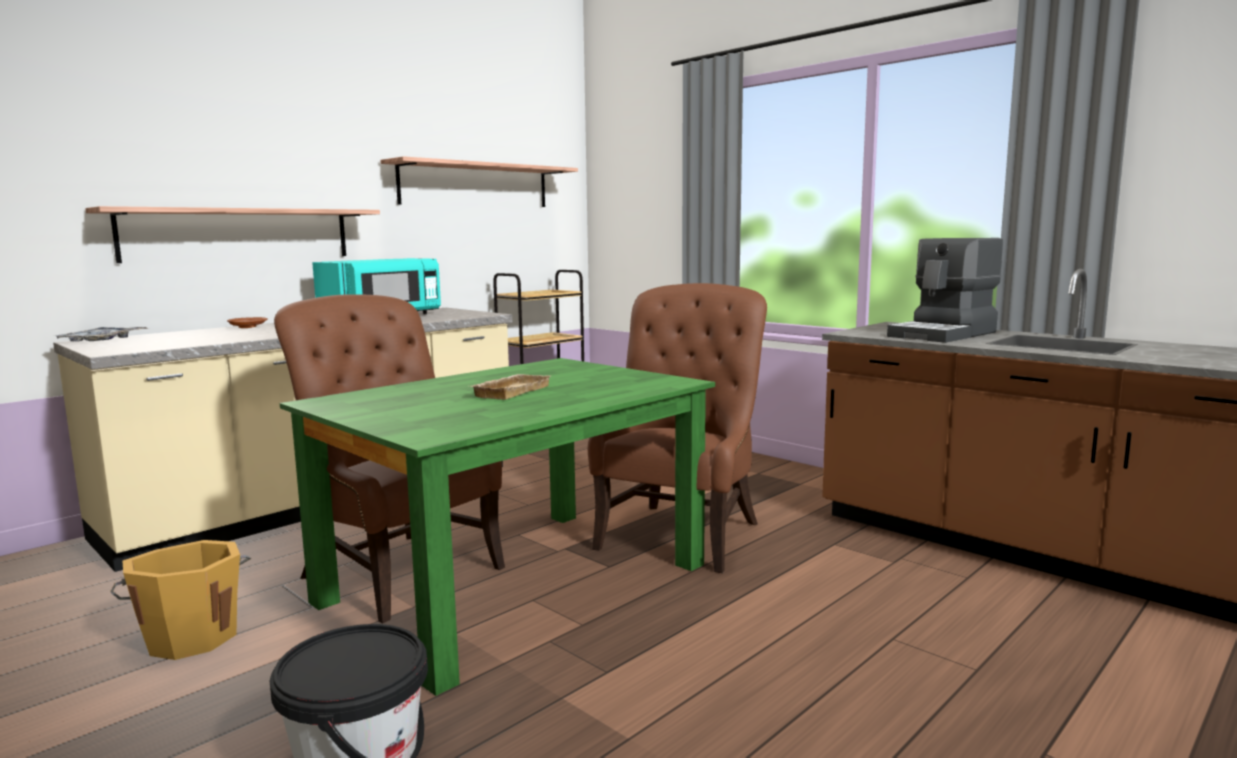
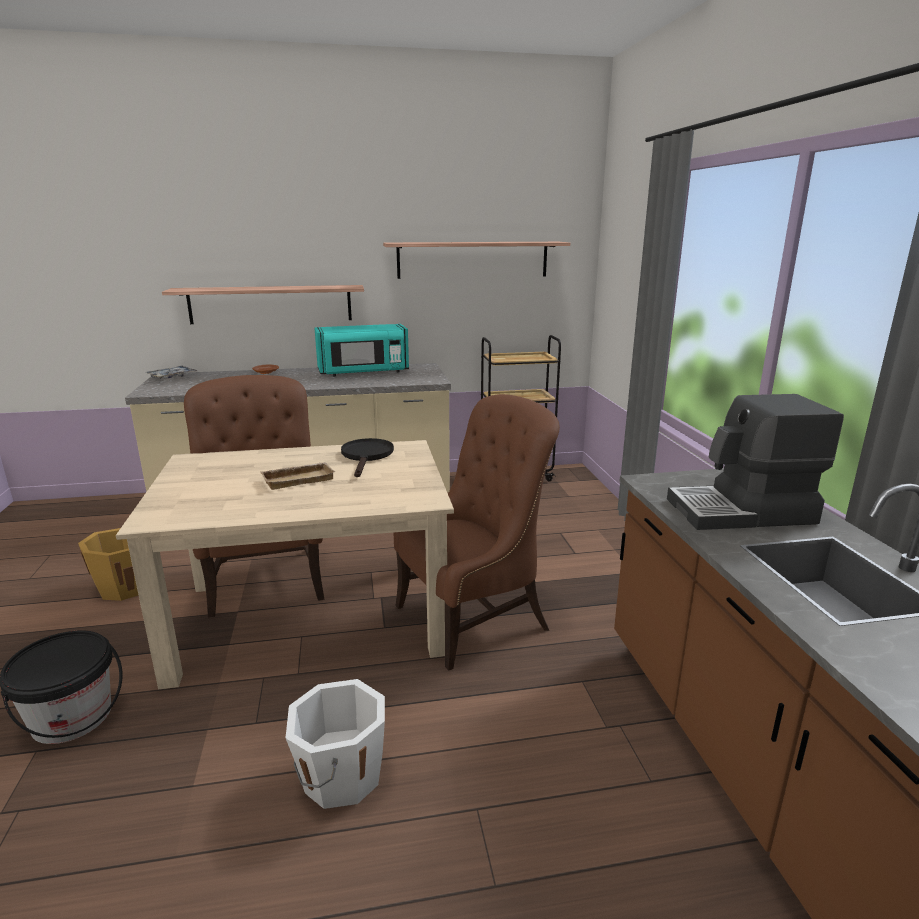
camera: 35 degrees right, 10 degrees up
(516, 581) = (313, 615): green dining table -> beige dining table
(535, 372) = (367, 456): none -> black frying pan
(757, 669) = (340, 776): none -> white bucket

